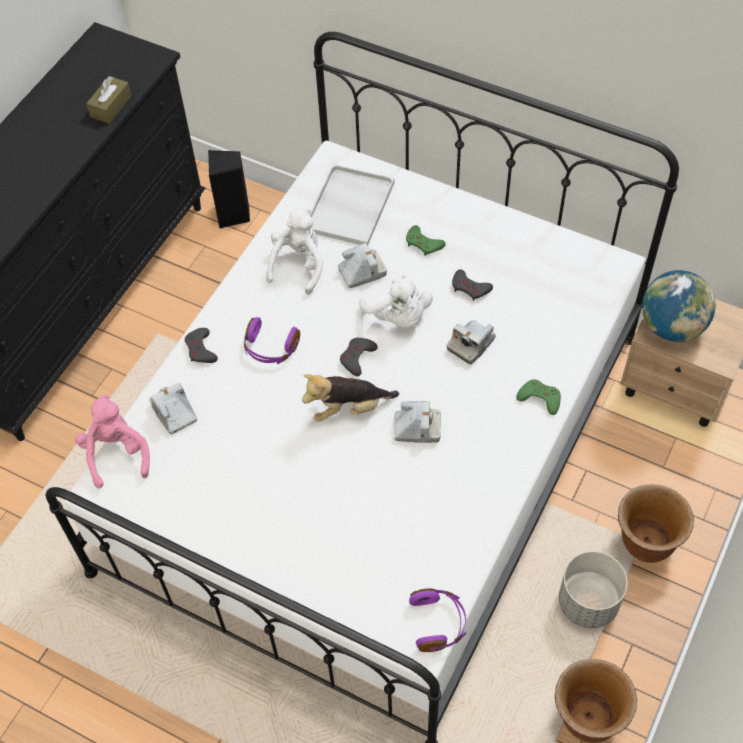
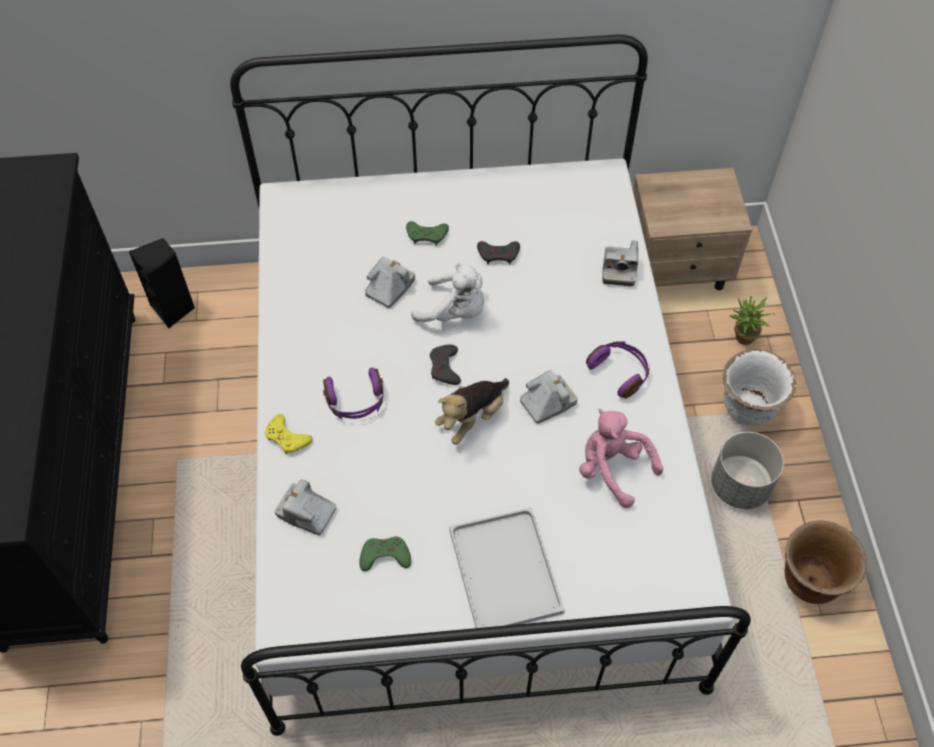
camera: 35 degrees left, 0 degrees up
(111, 106) = (42, 236): brown tissue box -> none
(116, 454) = (278, 585): pink plush toy -> pink plush toy (612, 469)
(201, 349) = (287, 438): grey game controller -> yellow game controller
(299, 265) = (324, 310): white plush toy -> none
(349, 205) = (330, 232): white tray -> white tray (503, 569)
(438, 623) = (698, 564): purple headphones -> purple headphones (620, 372)
(471, 344) = (537, 303): camera -> camera (619, 269)
(539, 398) = (631, 320): green game controller -> green game controller (385, 556)
(646, 543) = (747, 409): brown planter -> white planter
(671, 326) = (673, 210): globe -> none
(689, 480) = (741, 339): none -> potted plant

